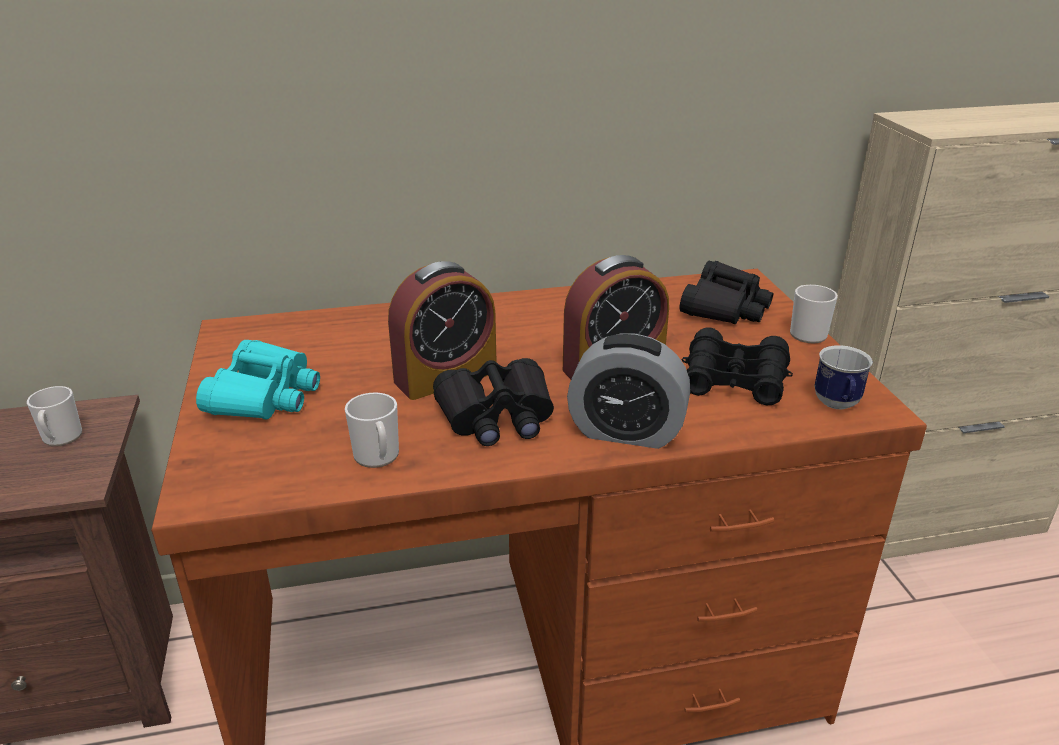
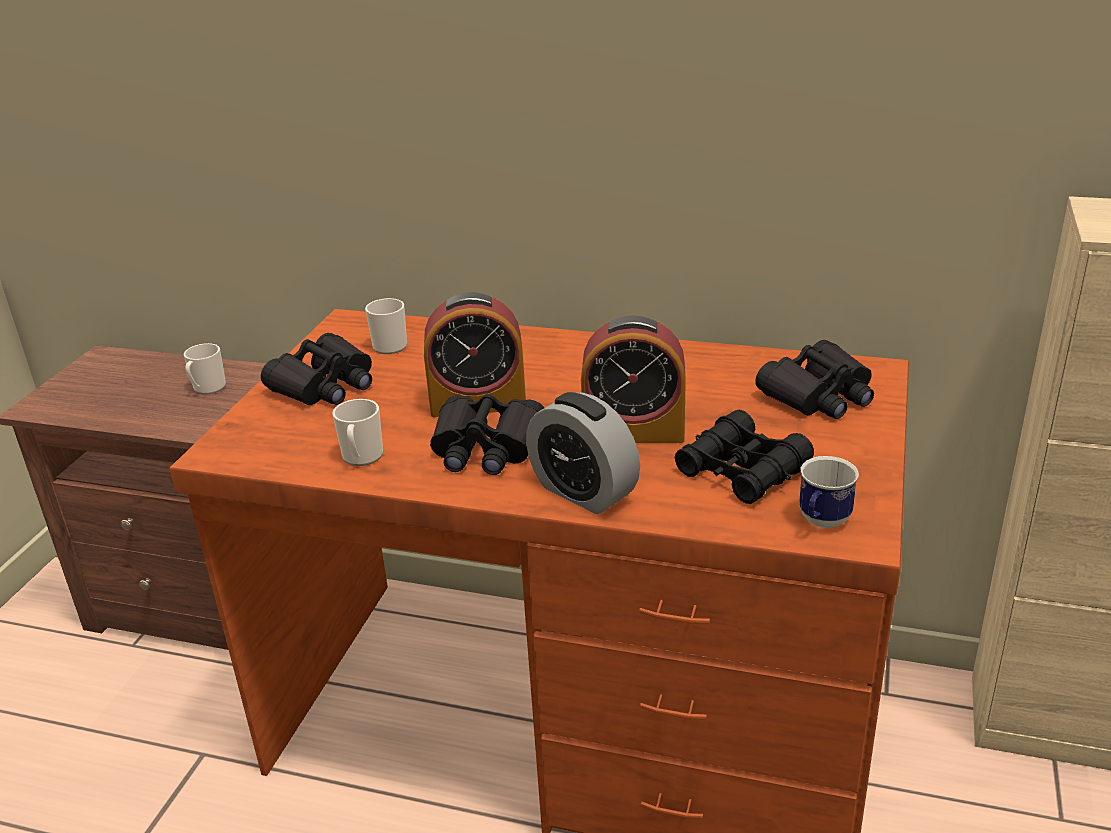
camera: 30 degrees right, 0 degrees up
(265, 395) = (325, 385): turquoise binoculars -> black binoculars
(805, 332) = (878, 441): mug -> mug (391, 344)

